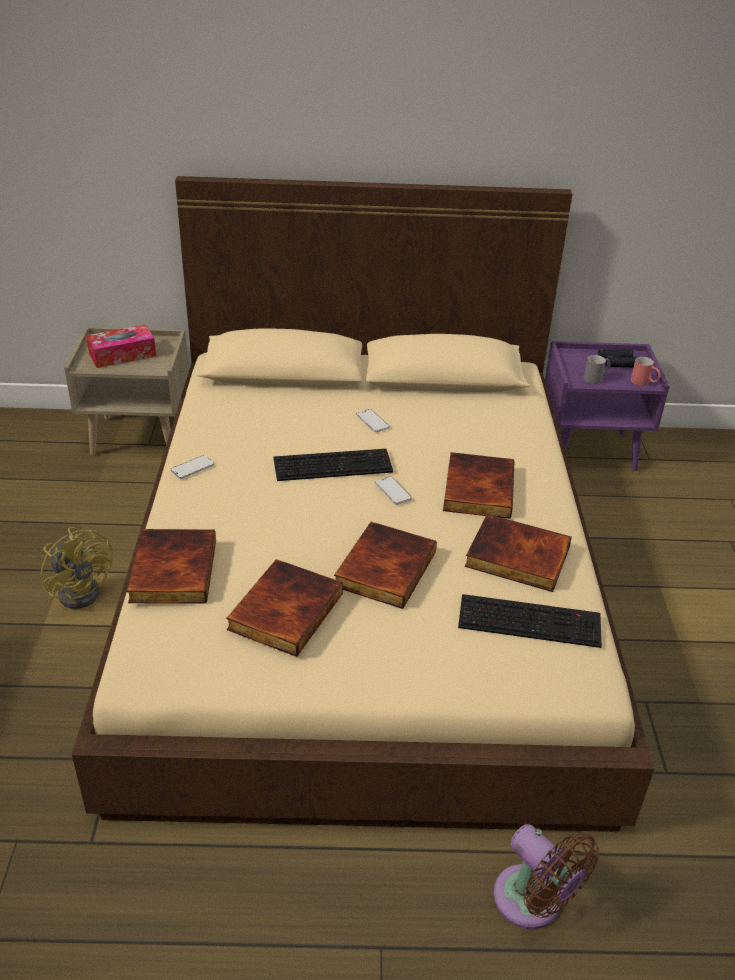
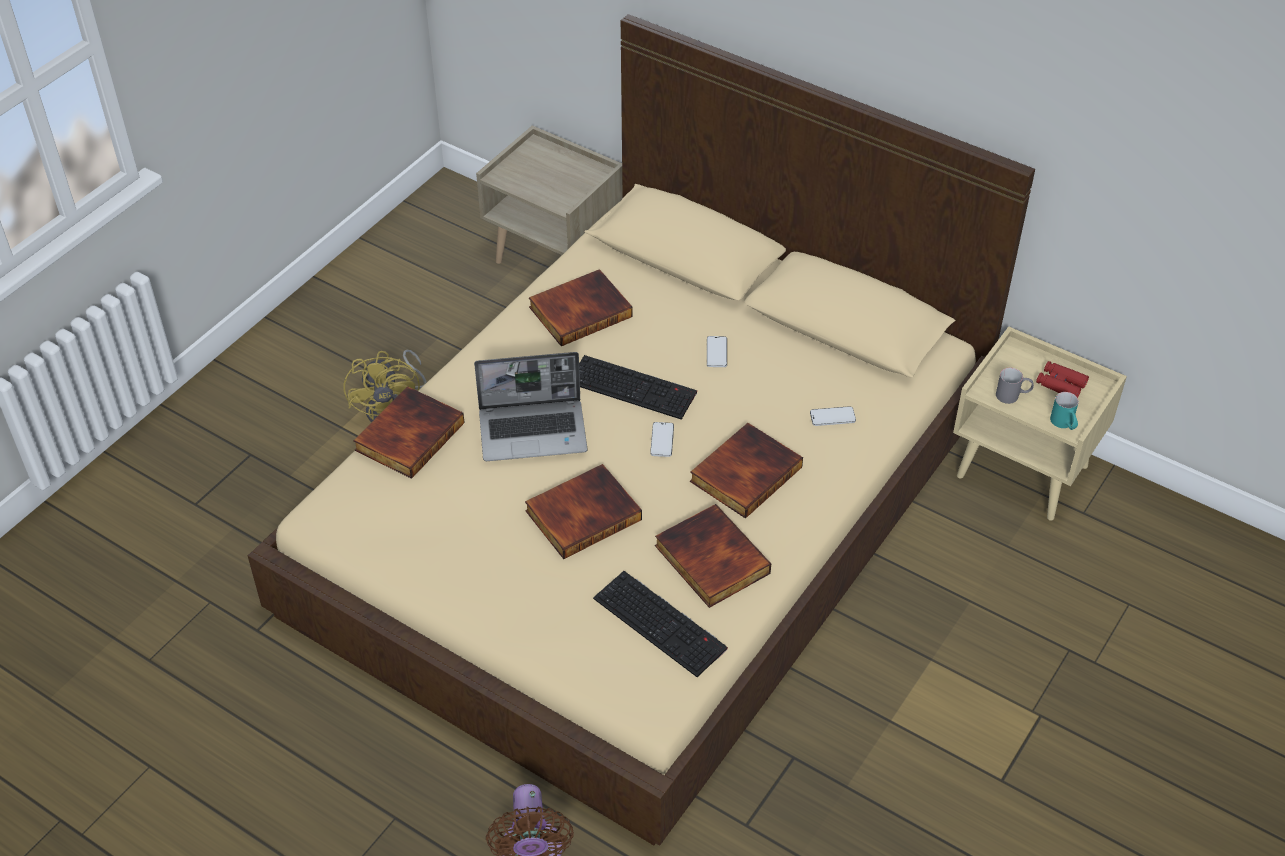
camera: 35 degrees right, 10 degrees up
(122, 355) = (544, 174): tissue box -> none
(192, 468) = (506, 337): phone -> phone (832, 417)
(284, 523) = (534, 431): none -> laptop
(284, 610) = (465, 514): book -> book (580, 310)
(590, 449) = (1024, 471): purple nightstand -> beige nightstand
(615, 363) = (1060, 384): black binoculars -> red binoculars
(644, 383) = (1064, 424): red mug -> turquoise mug

